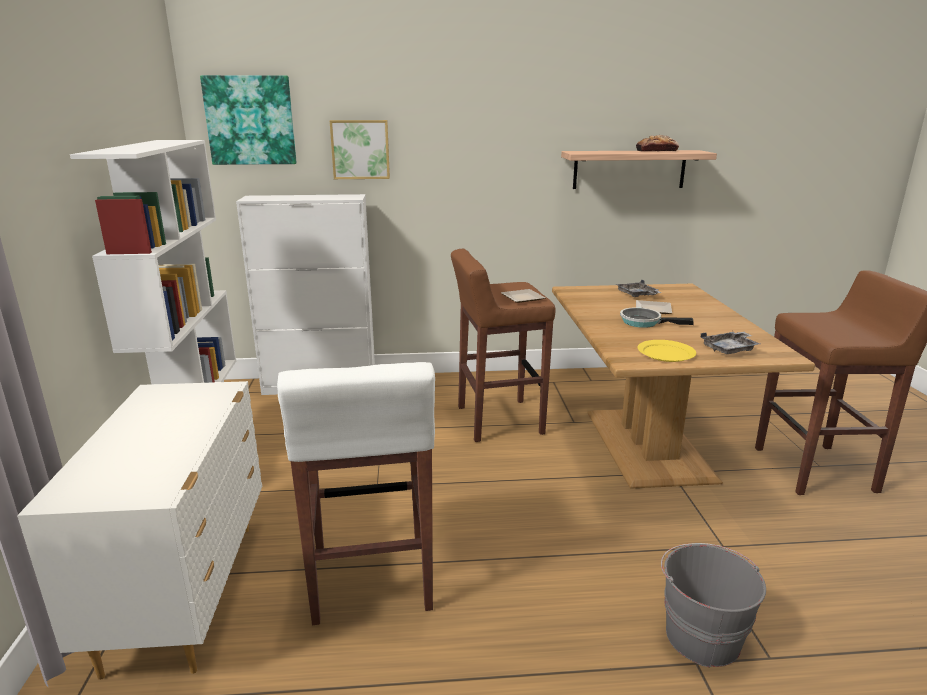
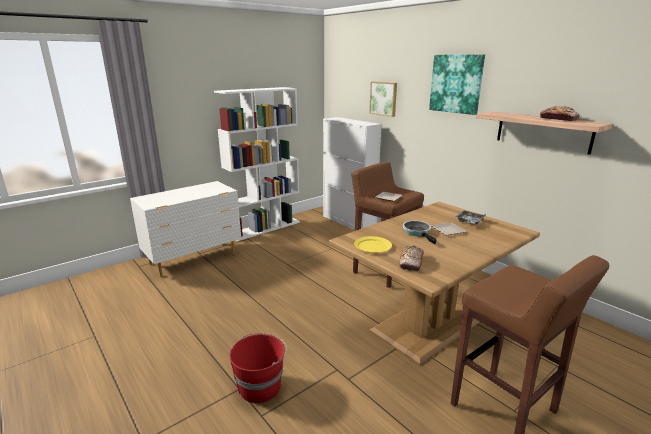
camera: 55 degrees right, 0 degrees up
(250, 120) = (344, 79): picture -> picture (456, 84)
(371, 581) = (226, 288): white stool -> none
(701, 636) = (260, 386): grey bucket -> red bucket
(730, 349) = (411, 262): grey tray -> bread

